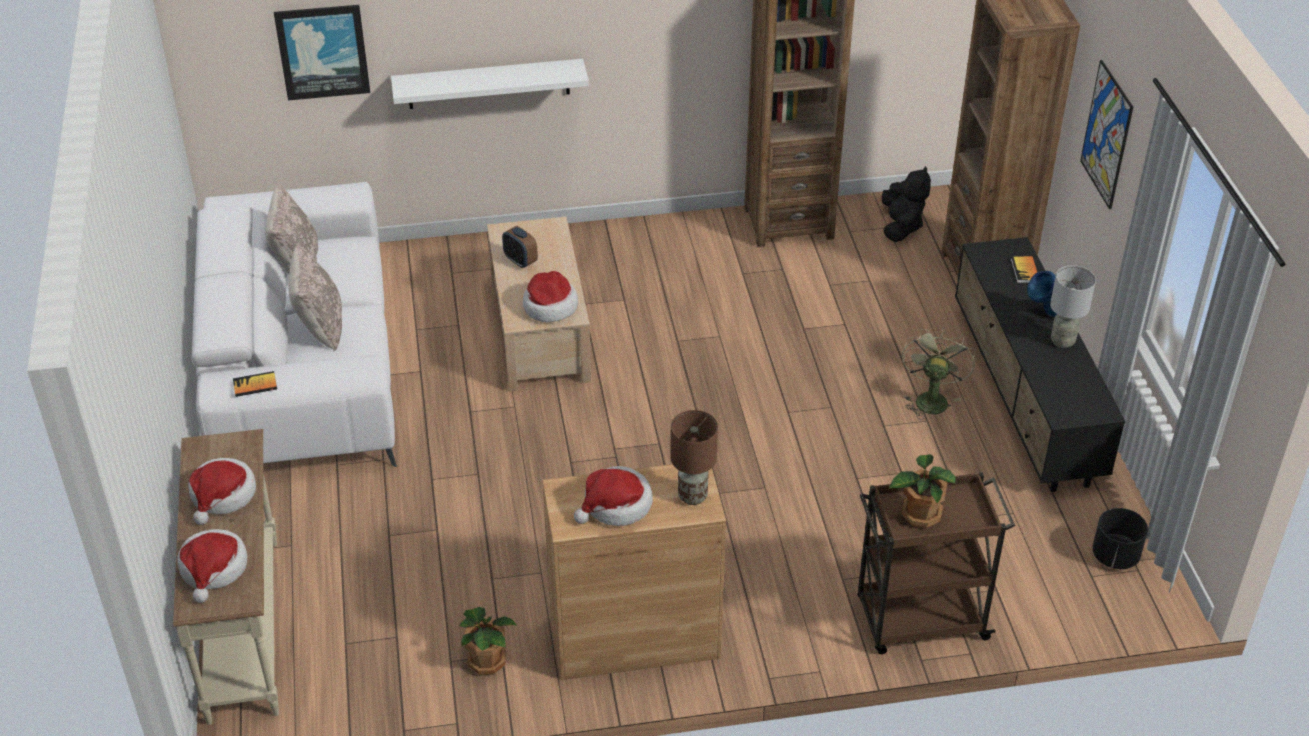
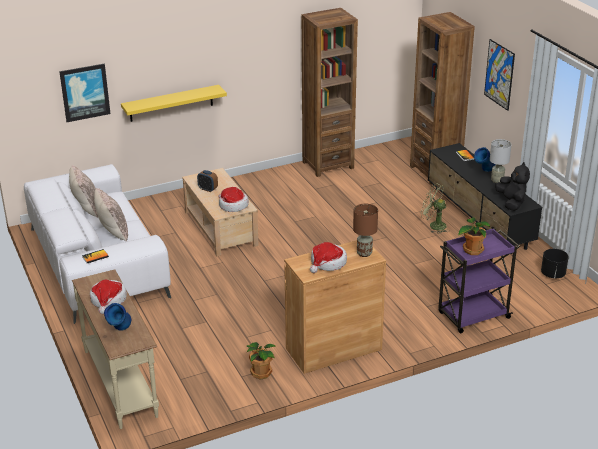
camera: 15 degrees left, 10 degrees down
(213, 569) = (120, 331): hat -> blue vase
(488, 84) = (171, 103): white shelf -> yellow shelf
(901, 226) = (385, 158): black plush toy -> black plush toy (511, 202)
(919, 620) = (472, 316): brown cart -> purple cart
(931, 398) = (433, 225): green fan -> green fan turned 60 degrees counterclockwise

